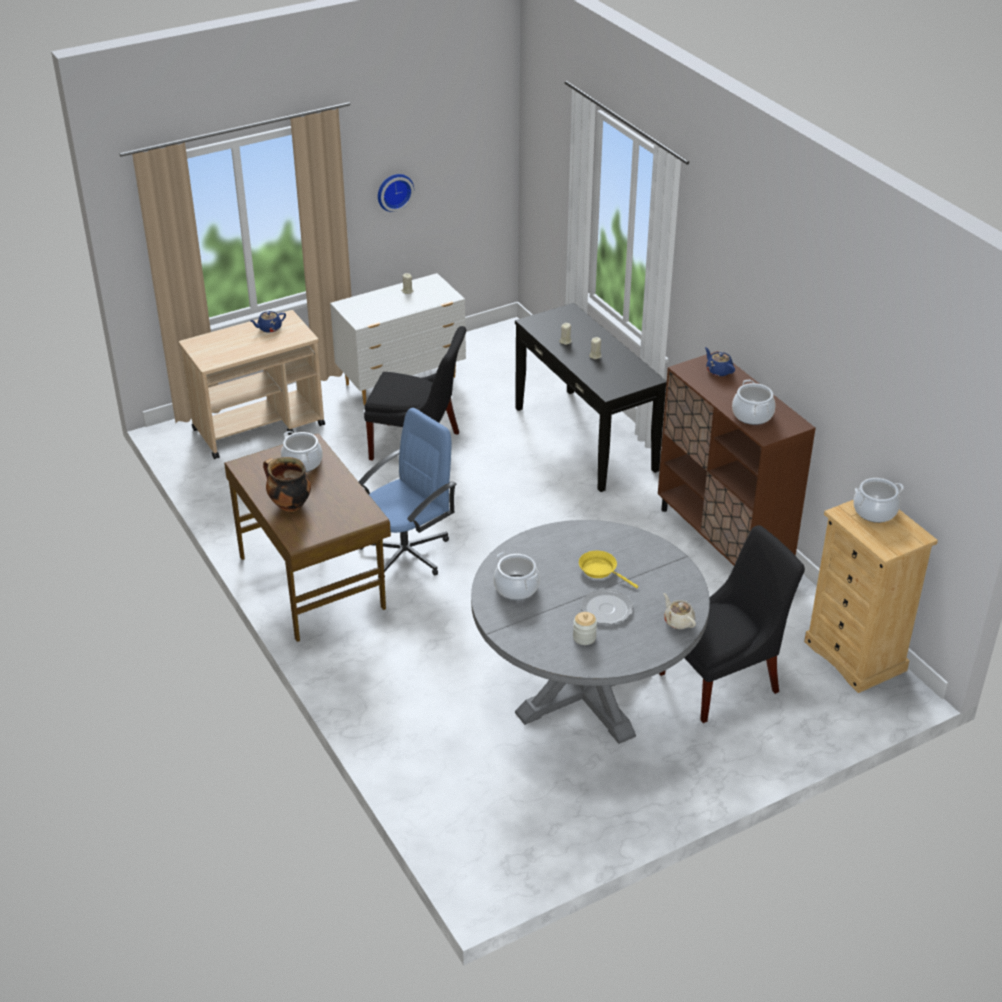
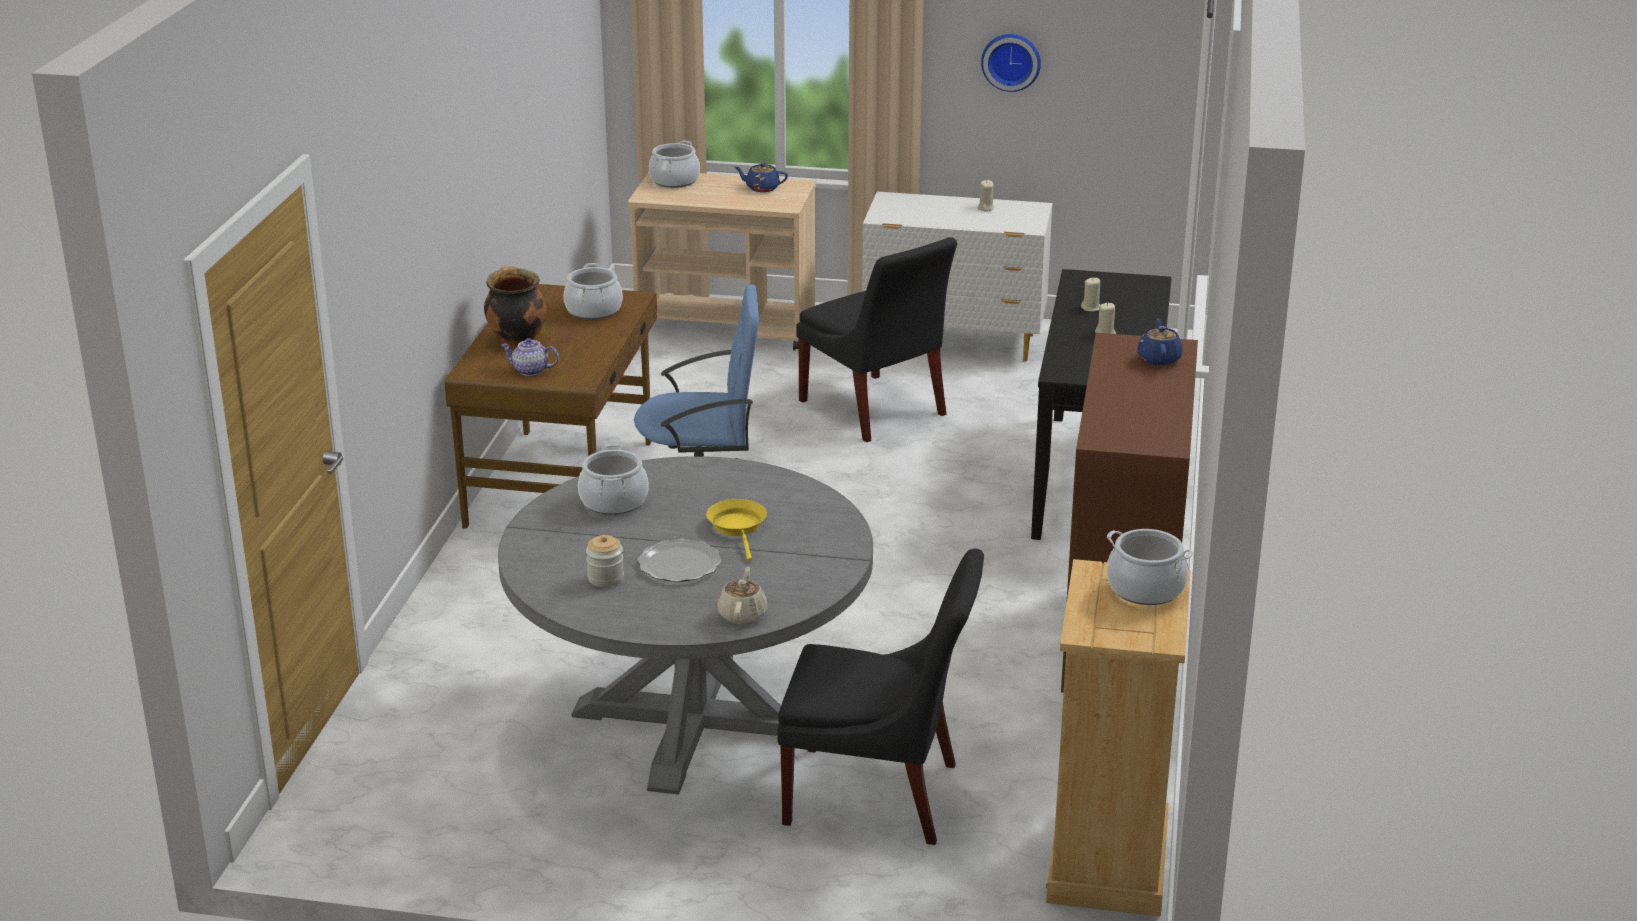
camera: 40 degrees right, 10 degrees down
(331, 523) = (530, 371): none -> teapot
(752, 415) = (1121, 414): cooking pot -> cooking pot (675, 180)

